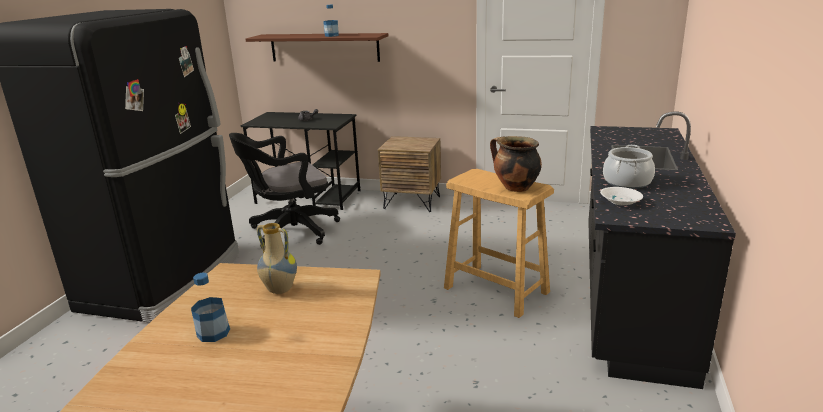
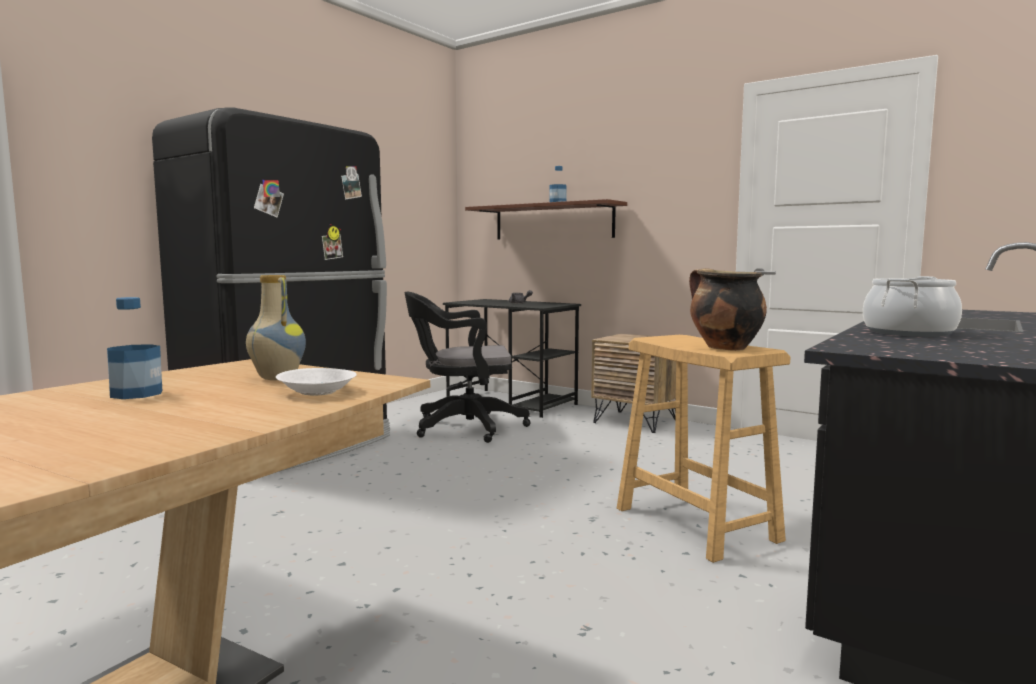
camera: 20 degrees right, 15 degrees down
(620, 202) = (876, 341): white bowl -> white bowl (319, 392)

